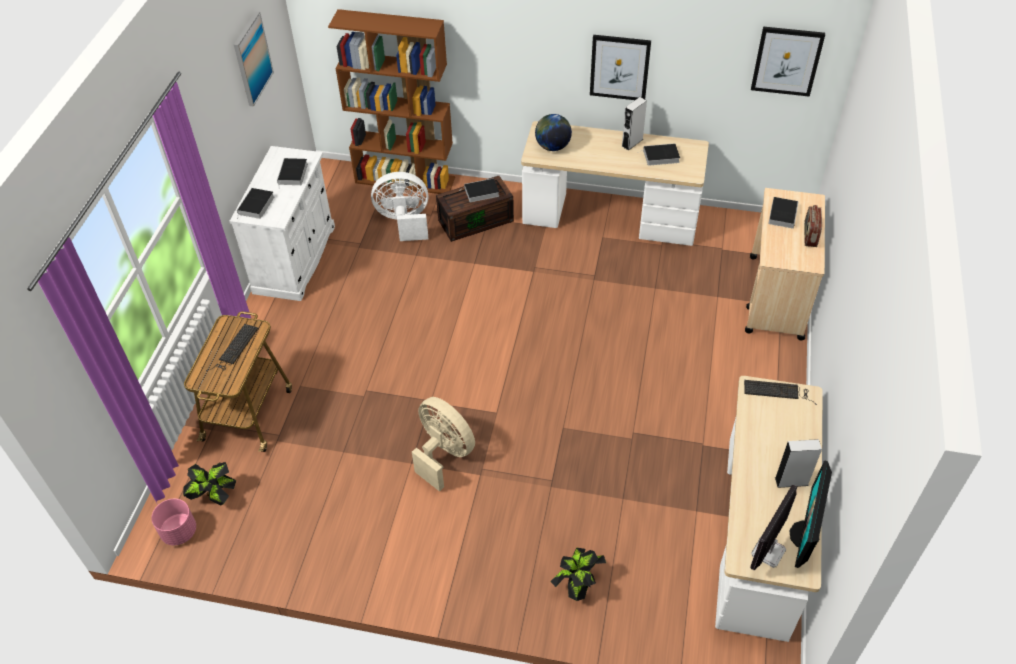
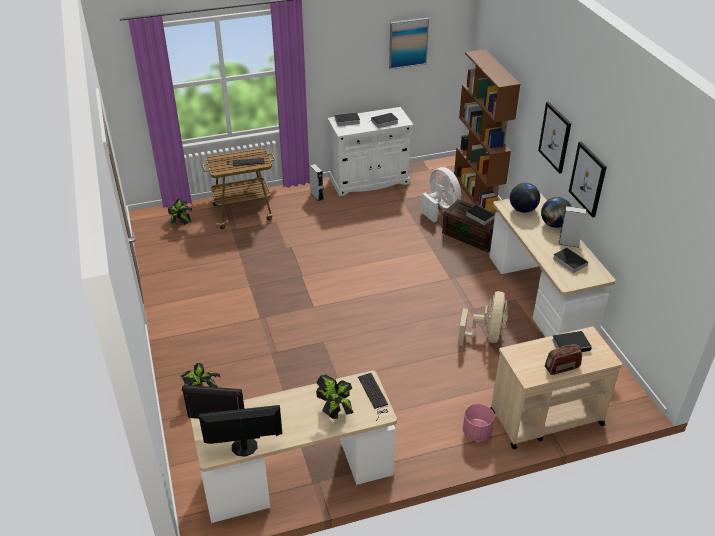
camera: 60 degrees right, 10 degrees down
(179, 531) = (152, 223): pink planter -> pink planter (476, 432)
(444, 454) = (265, 296): beige fan -> beige fan (486, 336)
(595, 137) = (554, 224): none -> globe
(786, 61) = (673, 240): picture -> picture (555, 137)
(788, 433) = (336, 412): none -> potted plant
(791, 481) = (290, 426): grey speaker -> grey speaker (317, 196)

